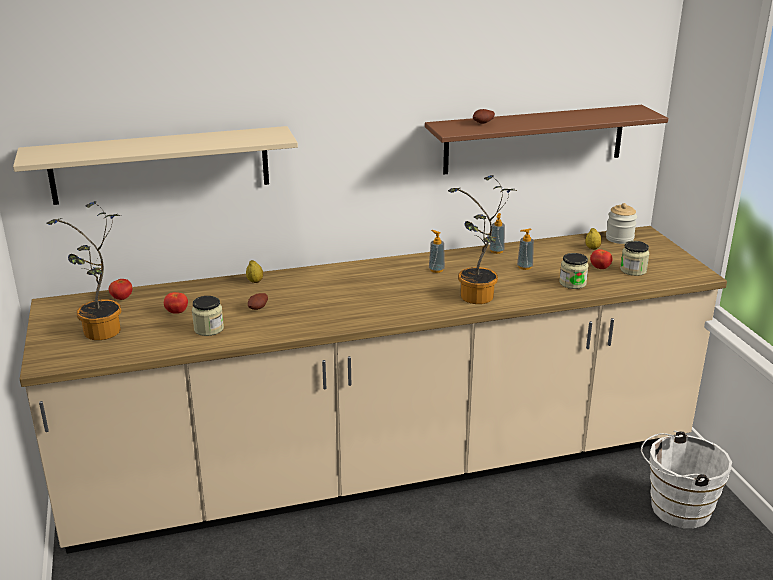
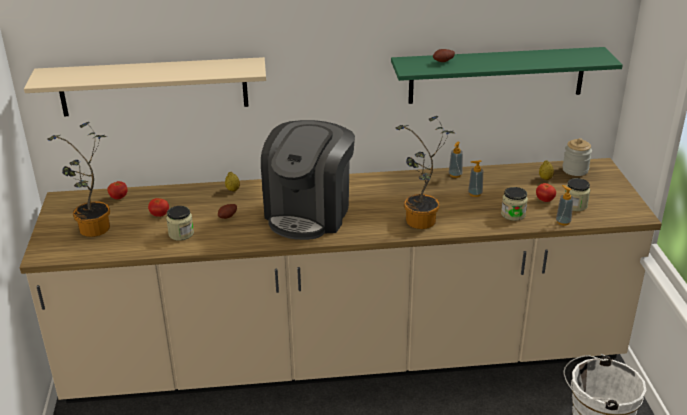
camera: 10 degrees right, 5 degrees up
(350, 298) = (309, 213): none -> coffee machine
(436, 270) = (394, 190): soap dispenser -> soap dispenser (563, 222)
(534, 139) = (496, 75): brown shelf -> green shelf

